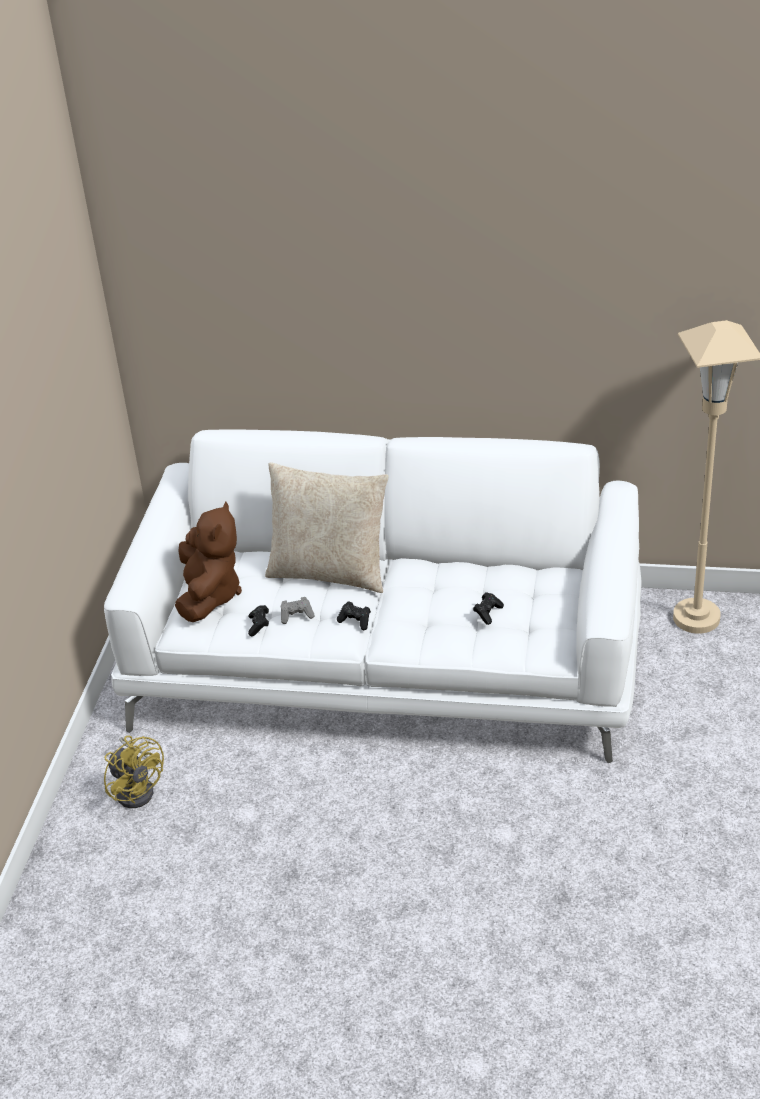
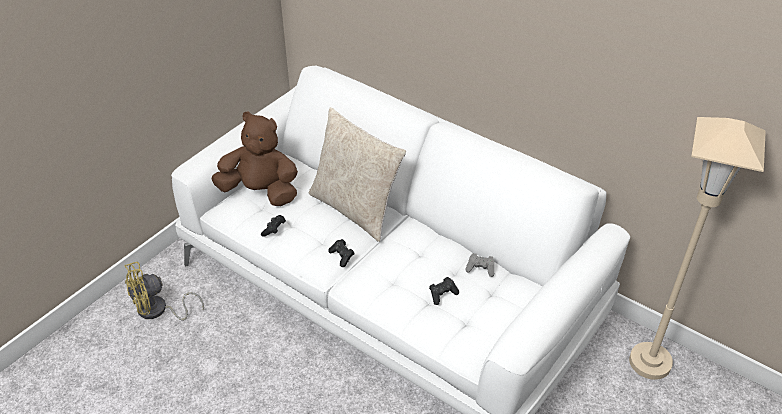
camera: 25 degrees right, 5 degrees up
(137, 788) = (158, 311): yellow fan -> yellow fan turned 75 degrees clockwise
(209, 596) = (261, 192): brown plush toy -> brown plush toy turned 105 degrees counterclockwise
(296, 615) = (305, 233): grey game controller -> grey game controller (480, 269)

